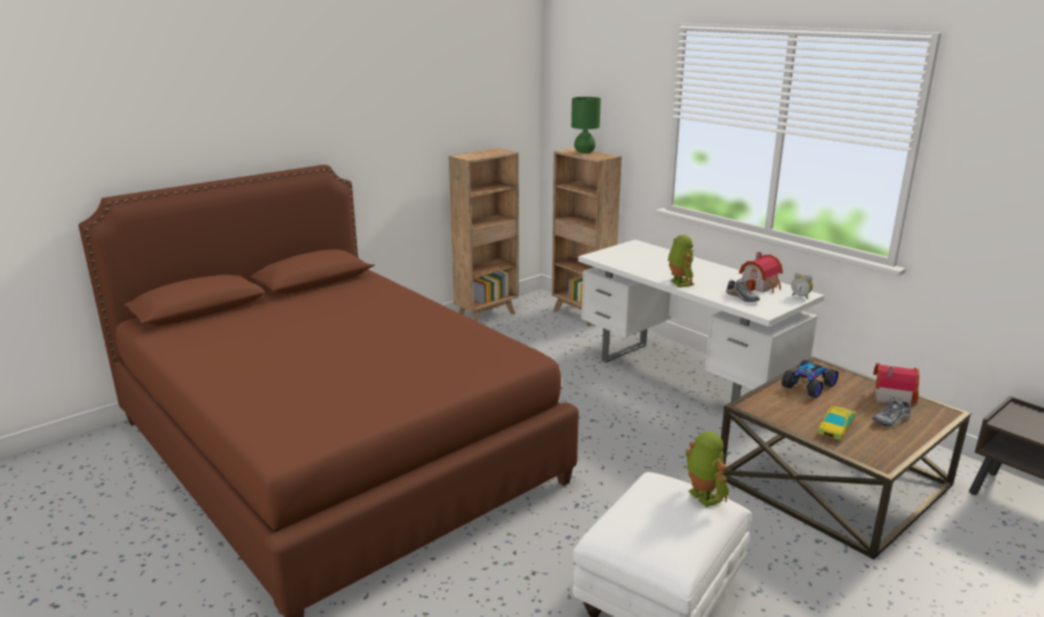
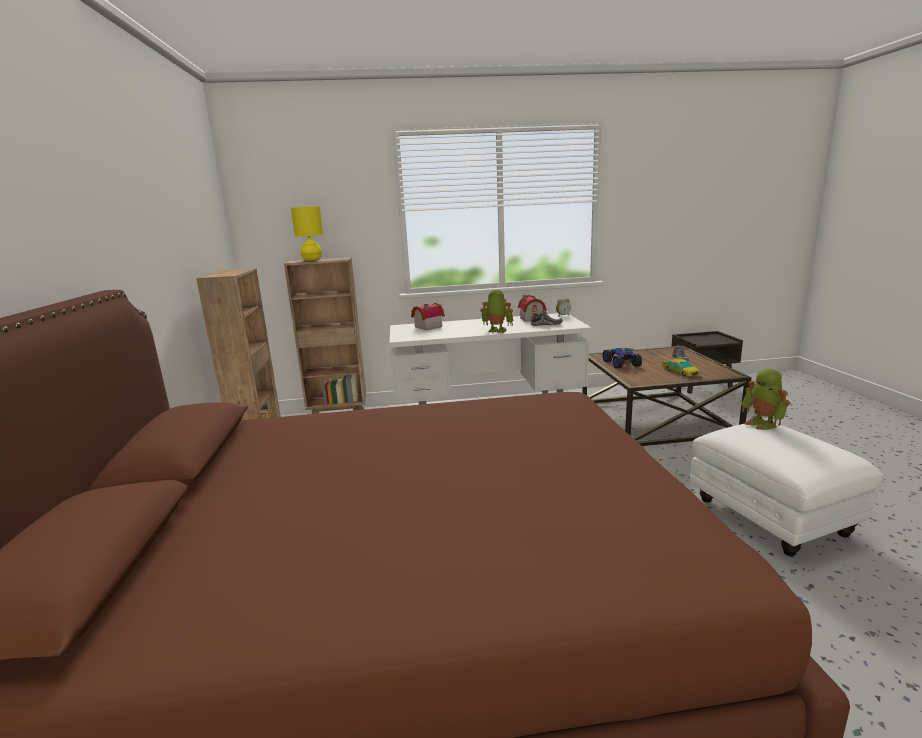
camera: 55 degrees left, 5 degrees down
(584, 152) = (312, 260): green table lamp -> yellow table lamp
(702, 496) = (762, 424): toy robot -> toy robot turned 120 degrees counterclockwise
(890, 396) = (651, 352): toy house -> toy house (426, 326)

